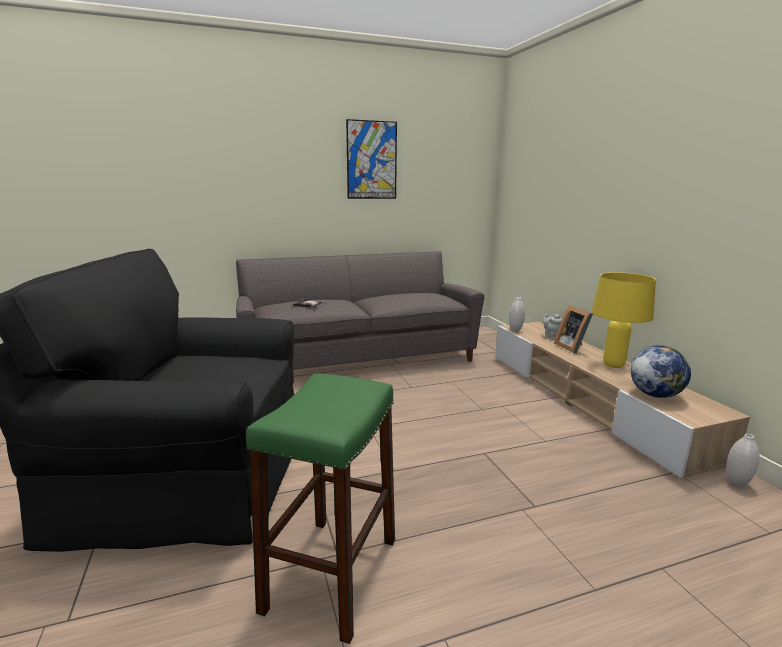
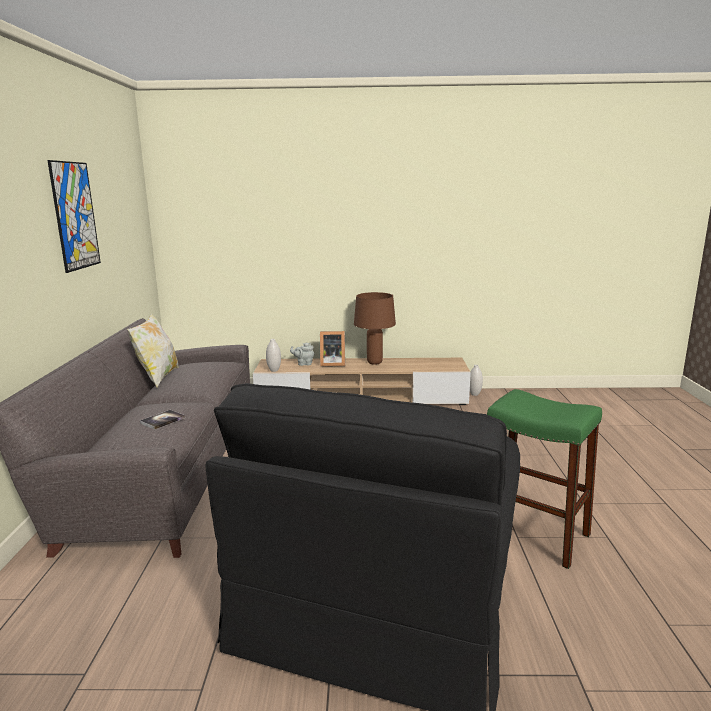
camera: 70 degrees left, 0 degrees up
(395, 292) = (158, 377): none -> pillow
(613, 365) = (374, 362): yellow table lamp -> brown table lamp
(655, 395) = (426, 366): globe -> none

